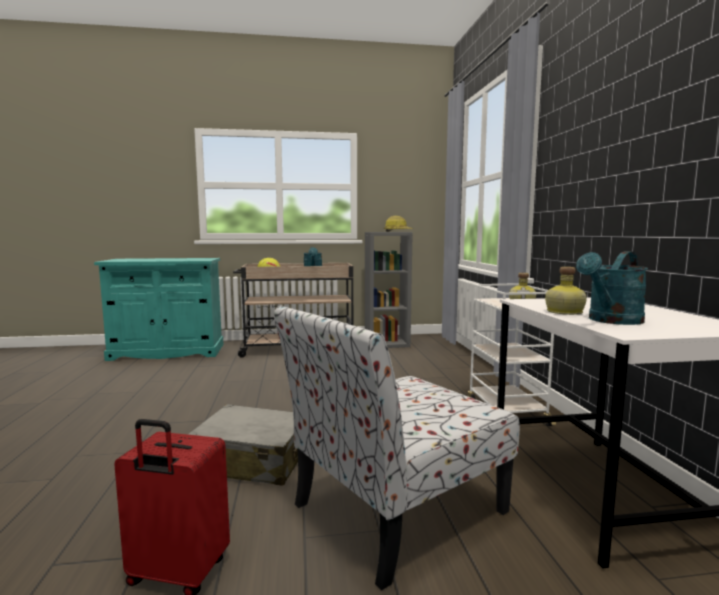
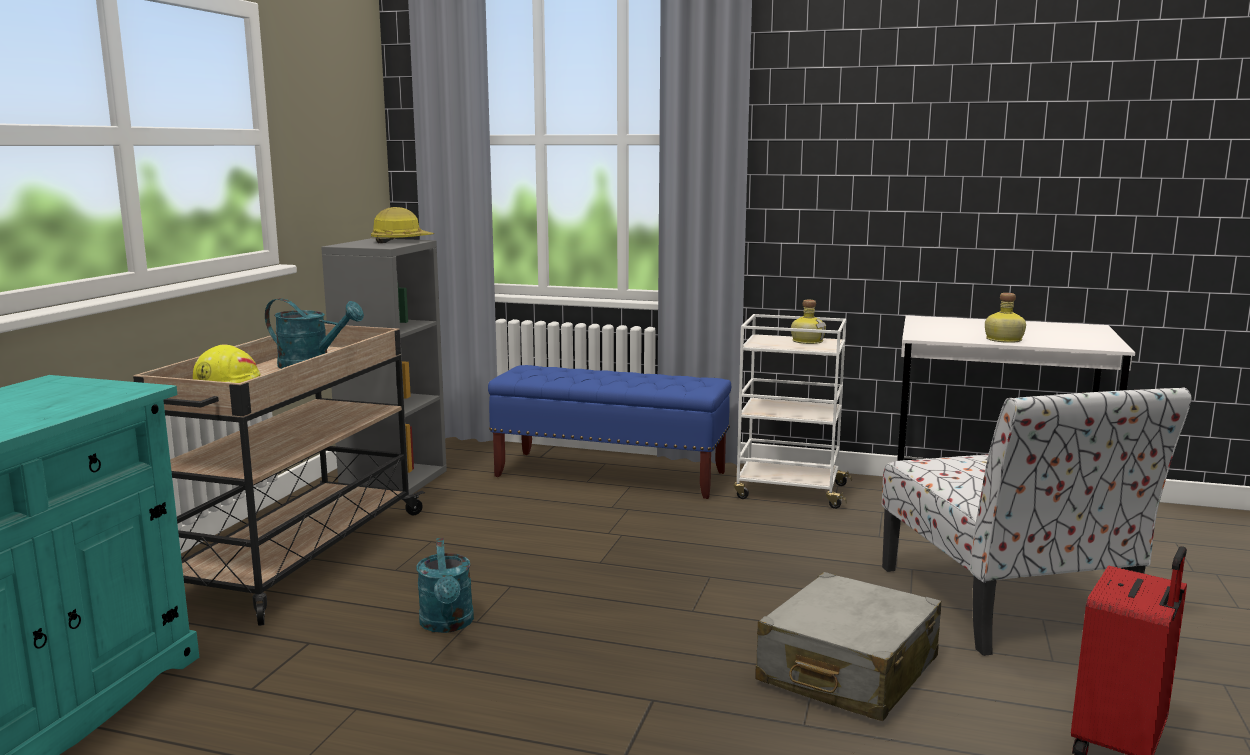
camera: 65 degrees left, 5 degrees up
(455, 371) = (611, 475): none -> blue bench
(611, 321) = (1053, 339): turquoise watering can -> turquoise watering can (447, 624)

